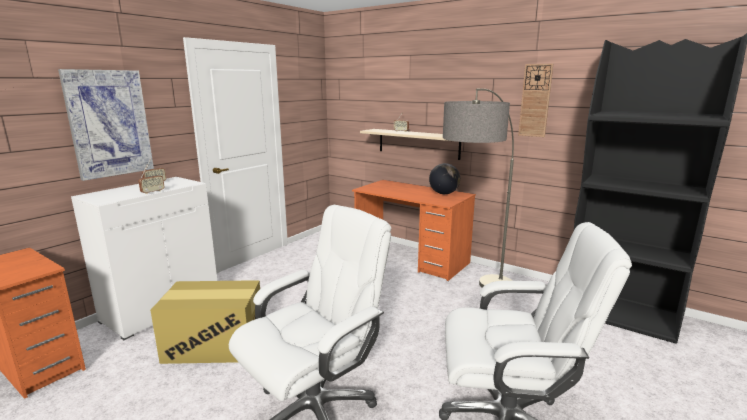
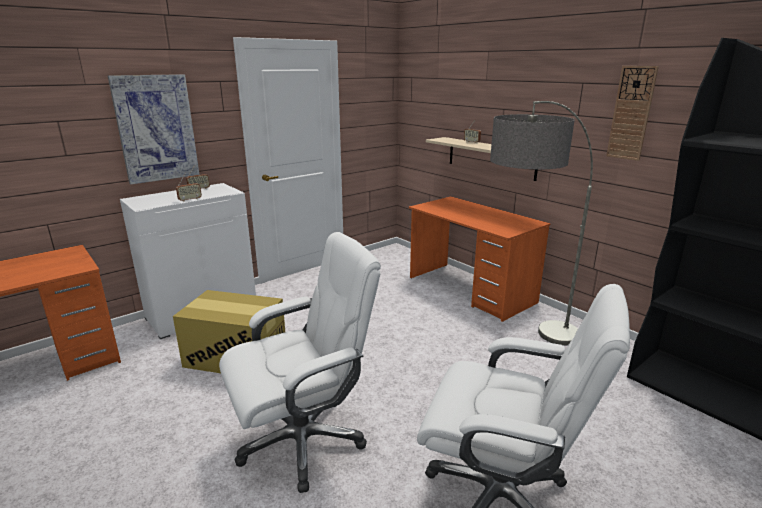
camera: 15 degrees right, 5 degrees up
(443, 193) = (511, 220): globe -> none

